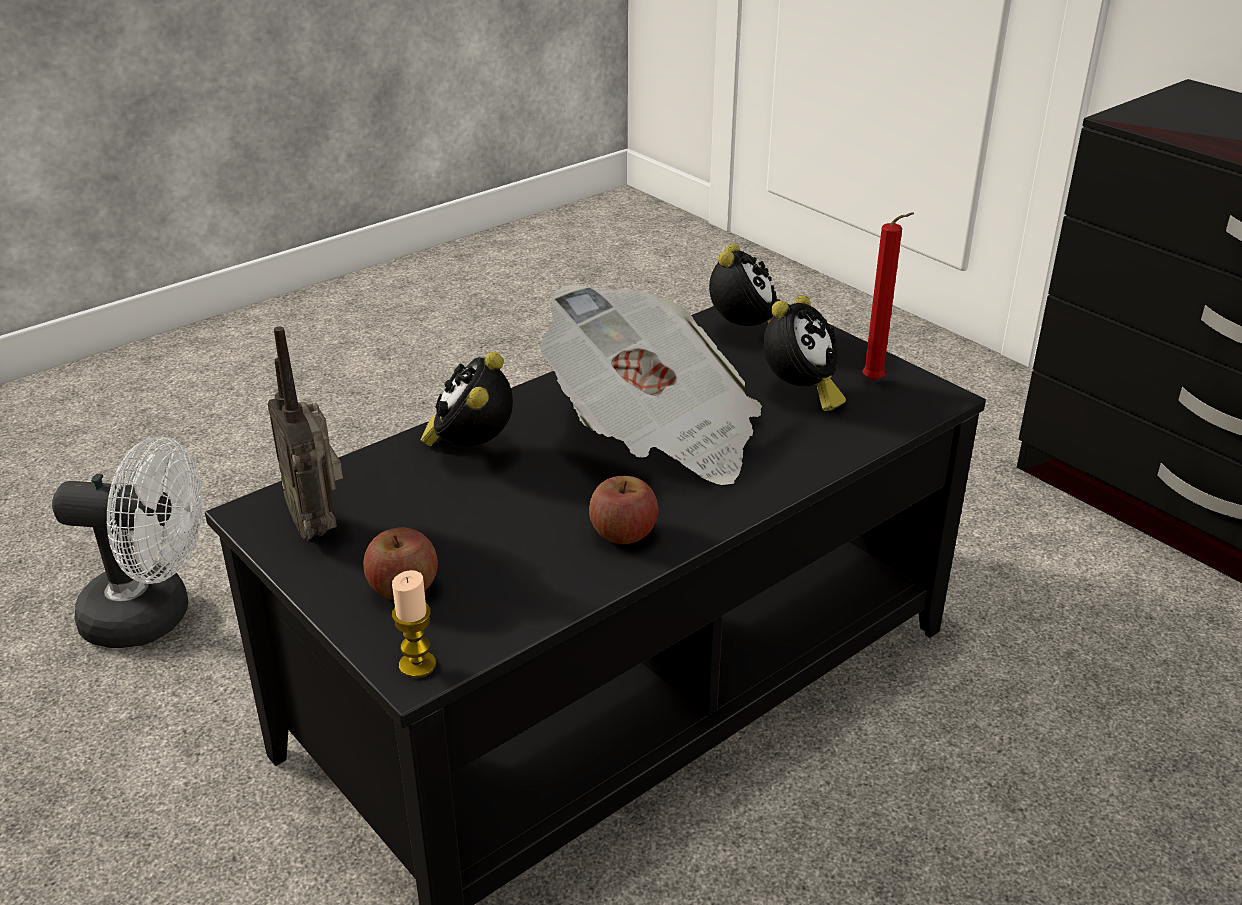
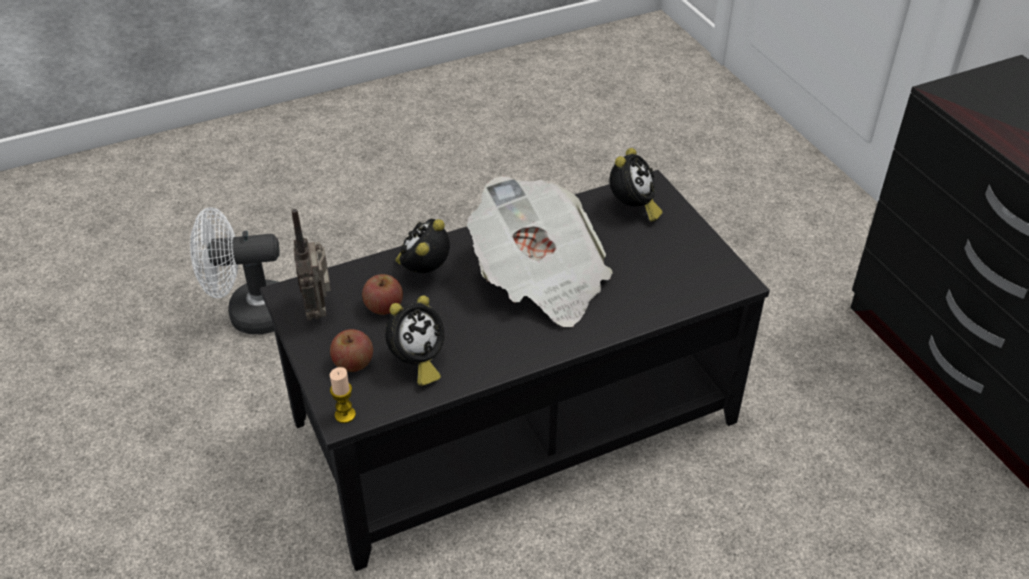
camera: 15 degrees right, 10 degrees up
(153, 616) = (250, 314): white fan -> white fan turned 150 degrees clockwise
(623, 533) = (491, 350): apple -> apple (384, 307)
(799, 394) = (646, 264): alarm clock -> alarm clock (416, 363)
(876, 382) = (701, 263): red candle -> none

